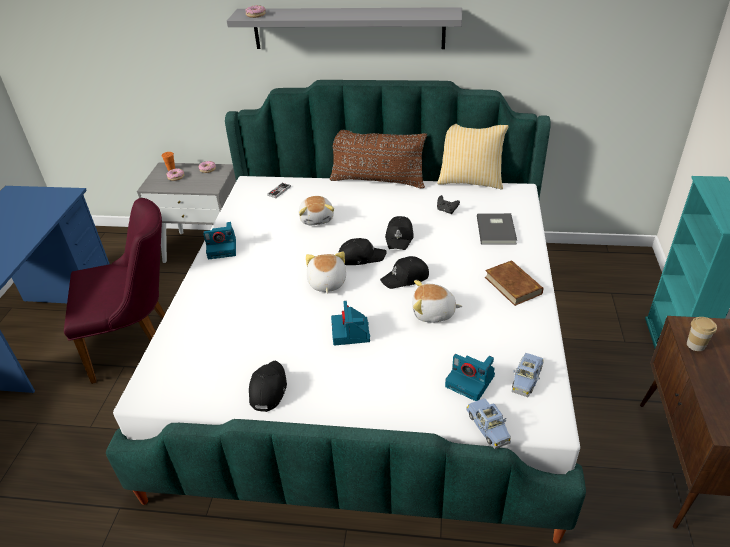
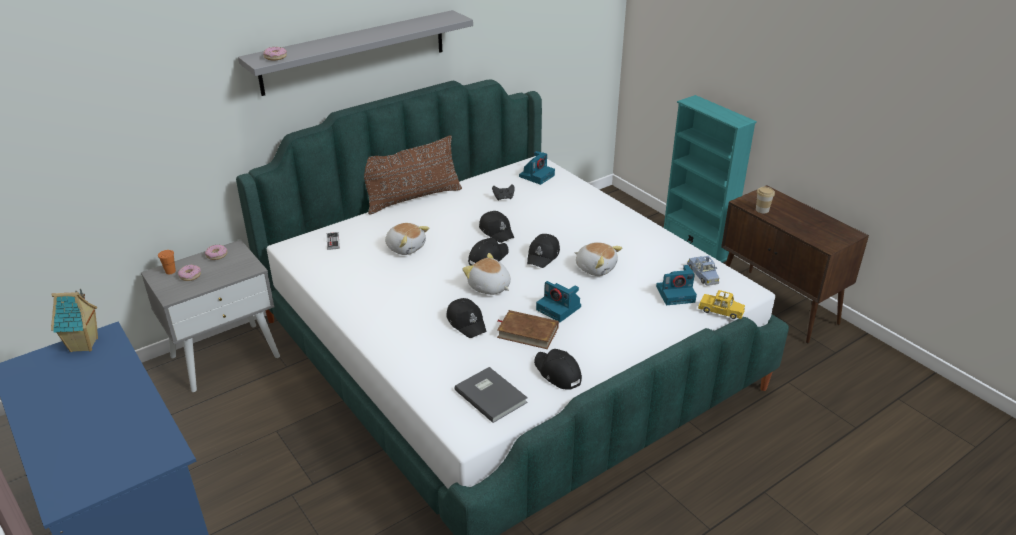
camera: 45 degrees left, 5 degrees down
(52, 195) = (85, 345): none -> toy house
(140, 344) = (281, 468): purple chair -> none
(223, 248) = (355, 306): camera -> camera (537, 175)
(270, 303) = (466, 322): none -> black cap
(433, 313) = (595, 268): plush toy -> plush toy turned 105 degrees counterclockwise
(470, 181) = (490, 170): pillow -> none
(488, 427) = (721, 311): blue toy car -> yellow toy car
(497, 230) = (559, 196): grey book -> grey book (491, 395)
(513, 285) = (620, 226): brown book -> brown book (527, 332)

